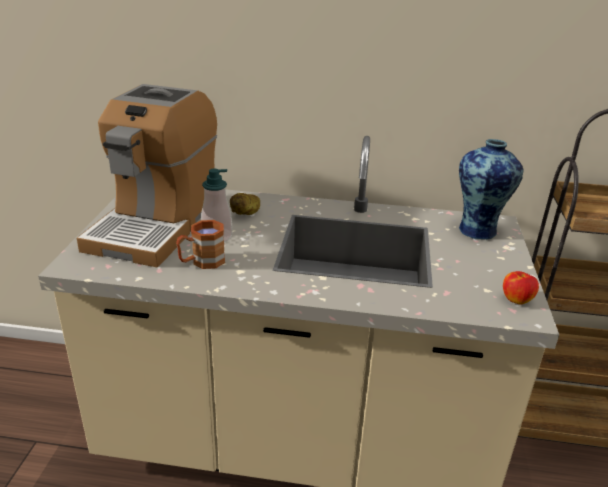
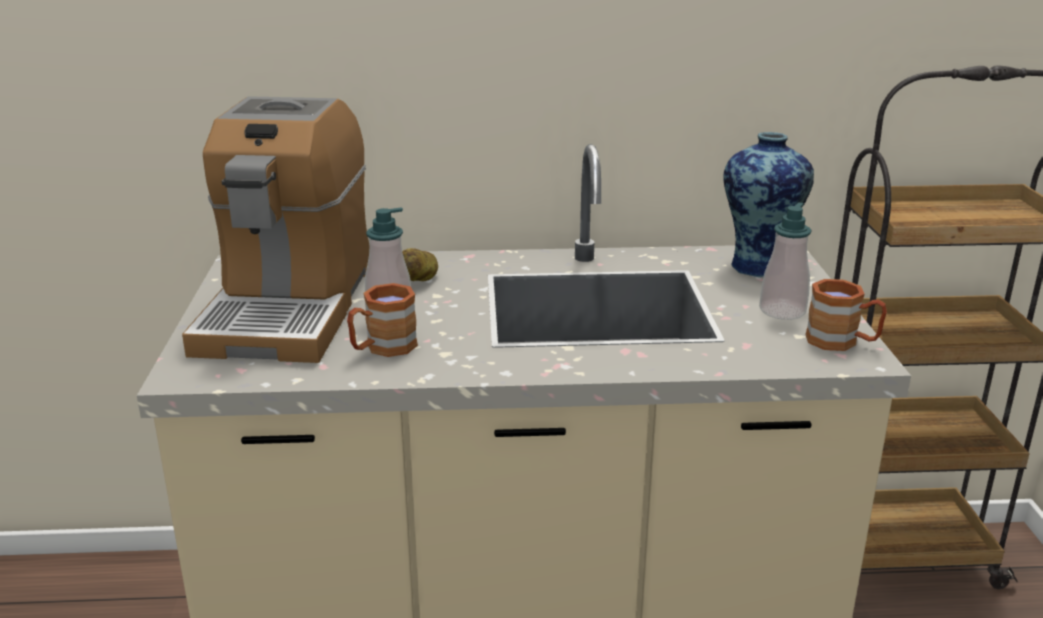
camera: 10 degrees left, 5 degrees down
(482, 268) = (782, 311): none -> soap dispenser
(516, 299) = (842, 342): apple -> brown mug

